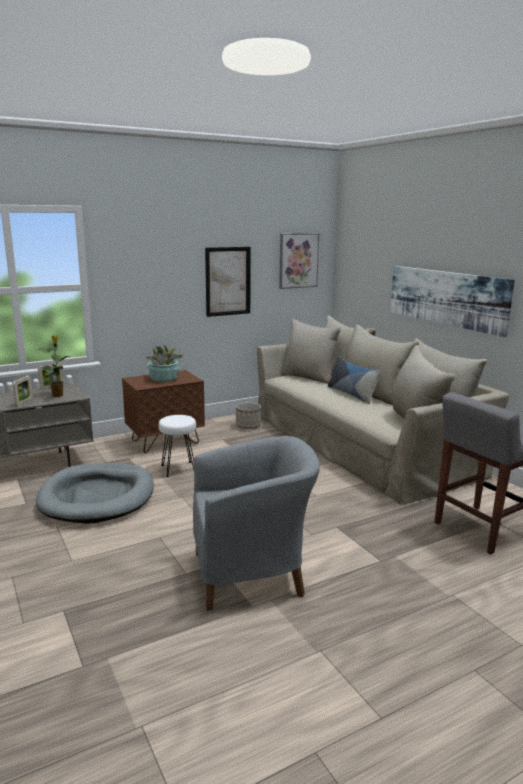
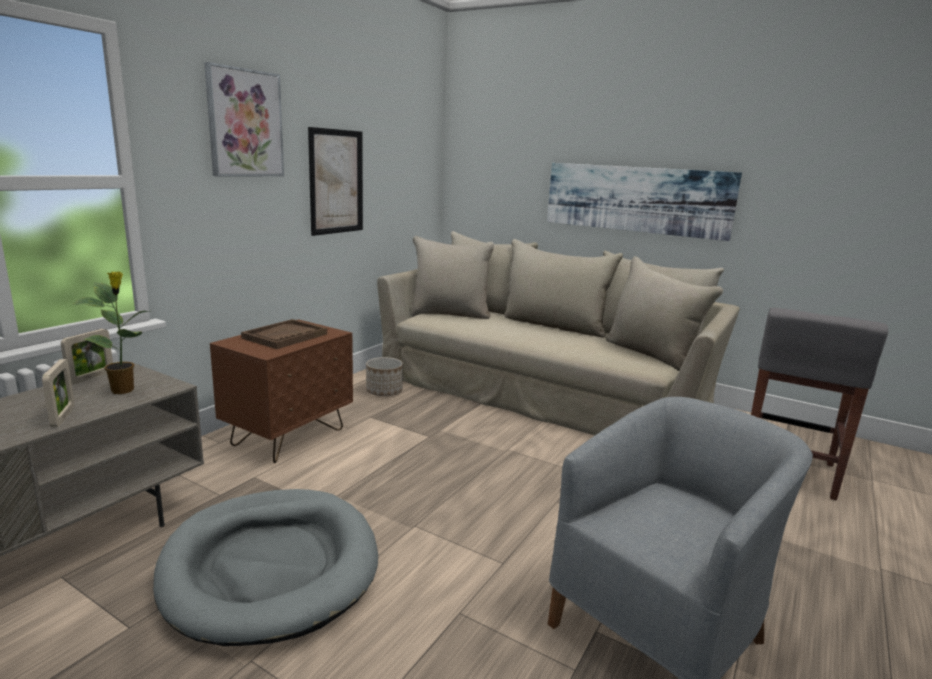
camera: 30 degrees left, 0 degrees up
(163, 378) = (285, 336): potted plant -> brown tray
(179, 469) = (357, 478): white stool -> none
(298, 260) = (410, 157): picture -> picture (245, 123)
(352, 394) = (534, 329): pillow -> none

